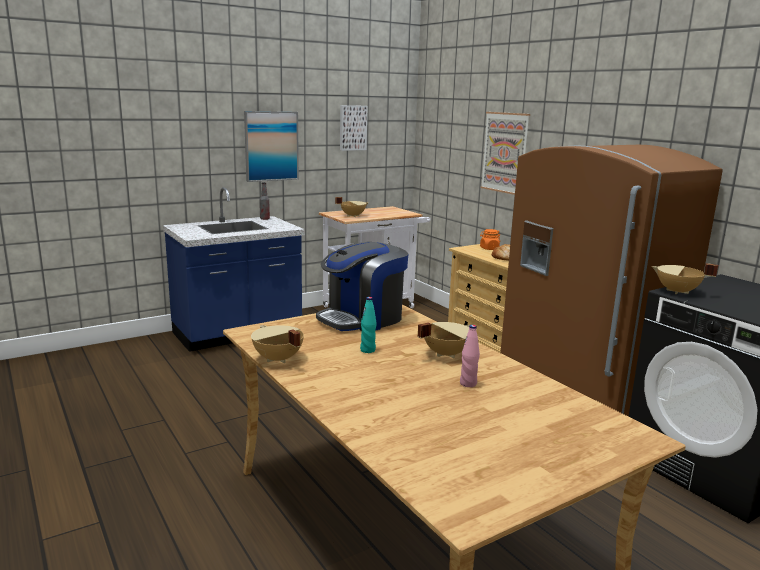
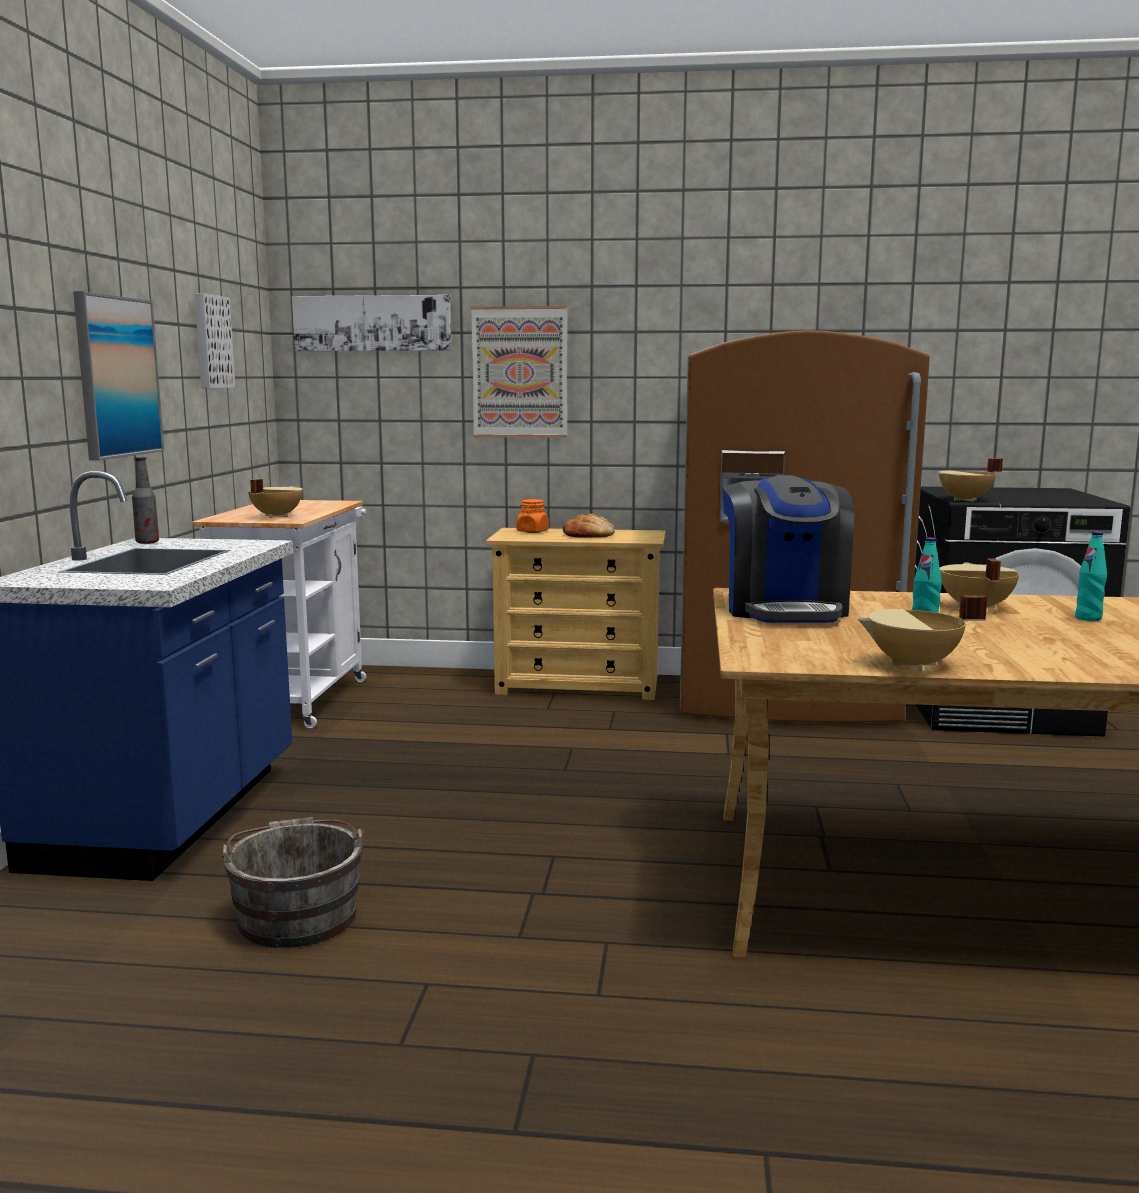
camera: 50 degrees left, 5 degrees down
(190, 381) = (297, 914): none -> grey bucket
(449, 118) = (372, 323): none -> picture
(468, 384) = (1088, 618): pink bottle -> turquoise bottle

